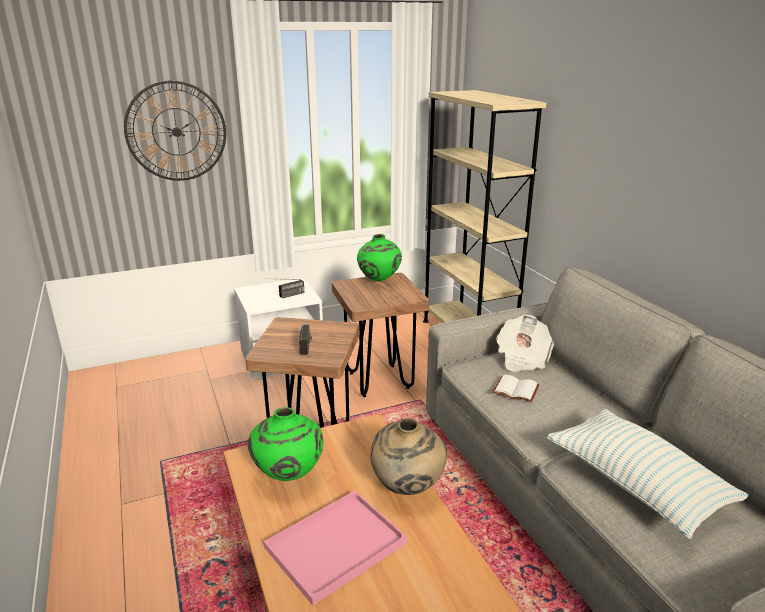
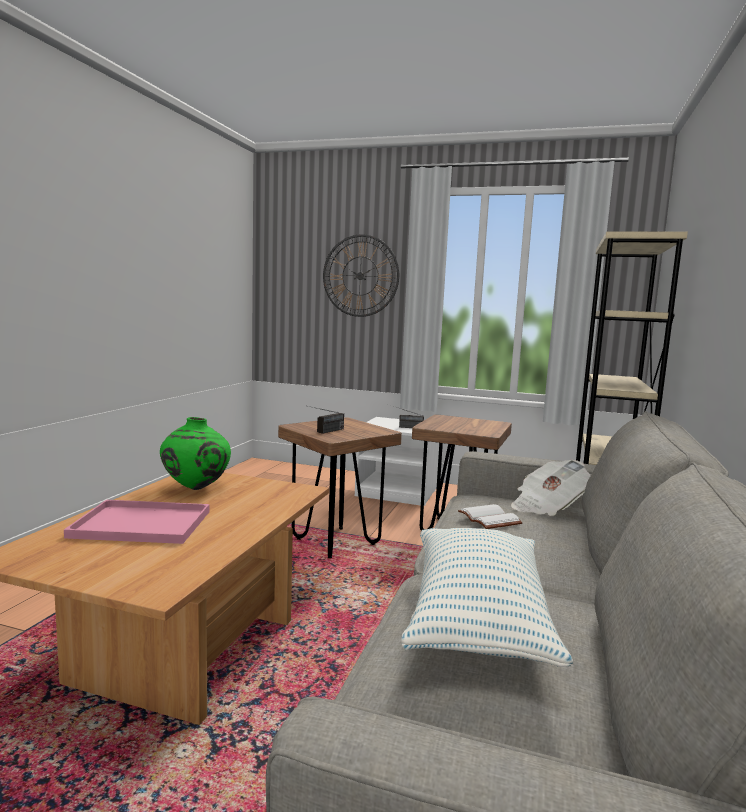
camera: 40 degrees right, 15 degrees down
(379, 281) = (477, 421): green vase -> none
(407, 488) = (252, 523): beige vase -> none

